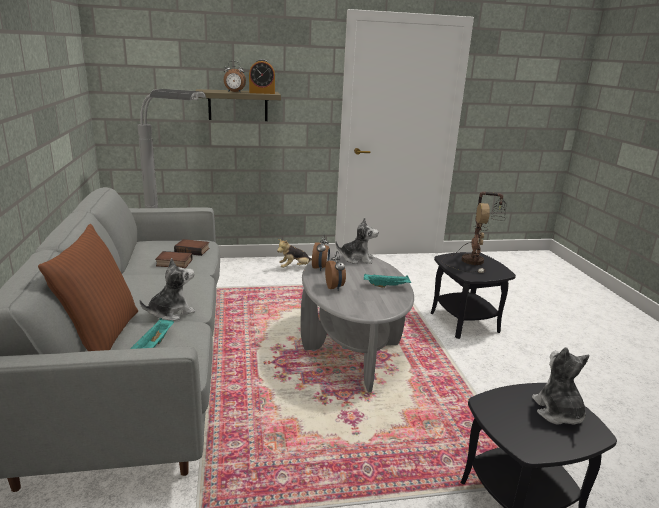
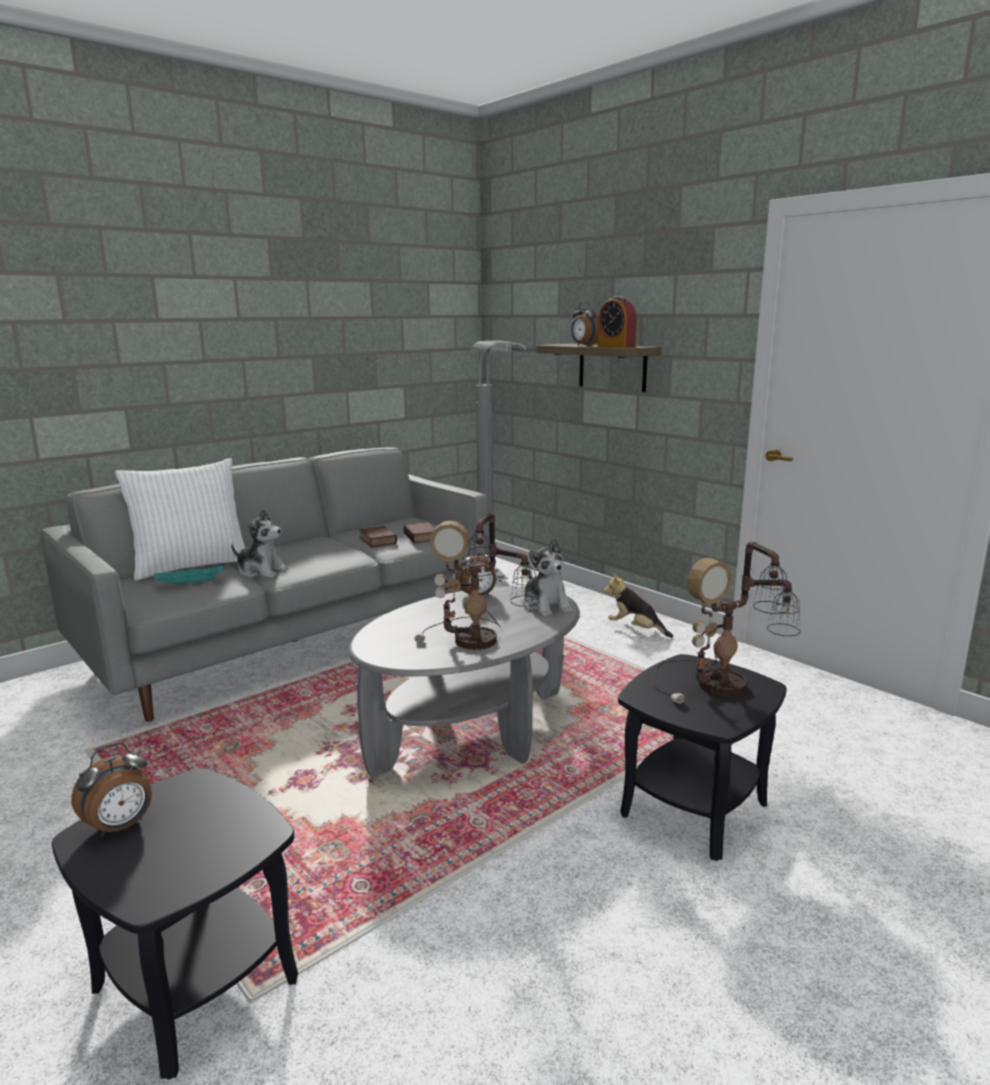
camera: 60 degrees right, 5 degrees down
(100, 337) = (191, 566): brown pillow -> white pillow
(335, 287) = (428, 617): alarm clock -> alarm clock (121, 827)
(387, 286) = (478, 642): turquoise tray -> table lamp
(557, 412) = (198, 850): plush toy -> none

